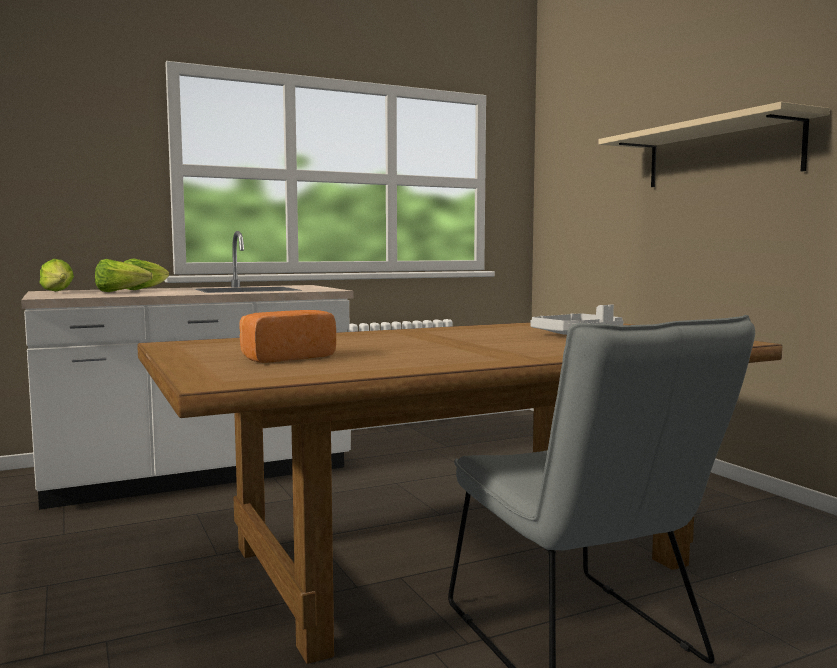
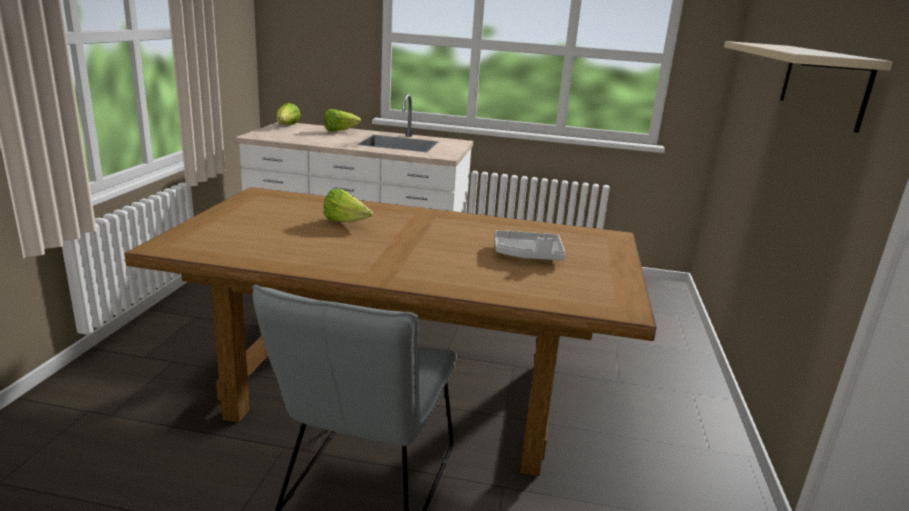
camera: 35 degrees right, 15 degrees up
(120, 292) = (314, 133): lettuce -> lettuce (346, 222)
(285, 357) = (263, 229): bread -> none

